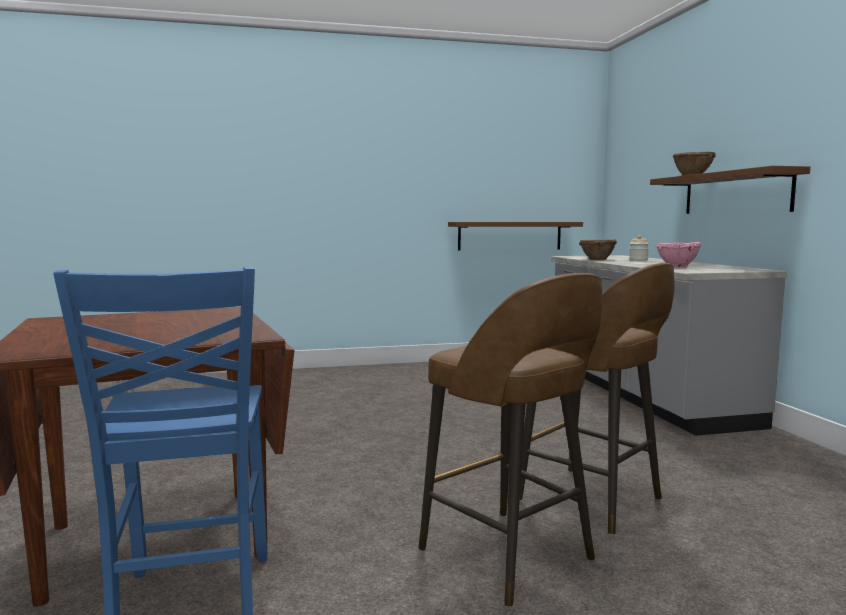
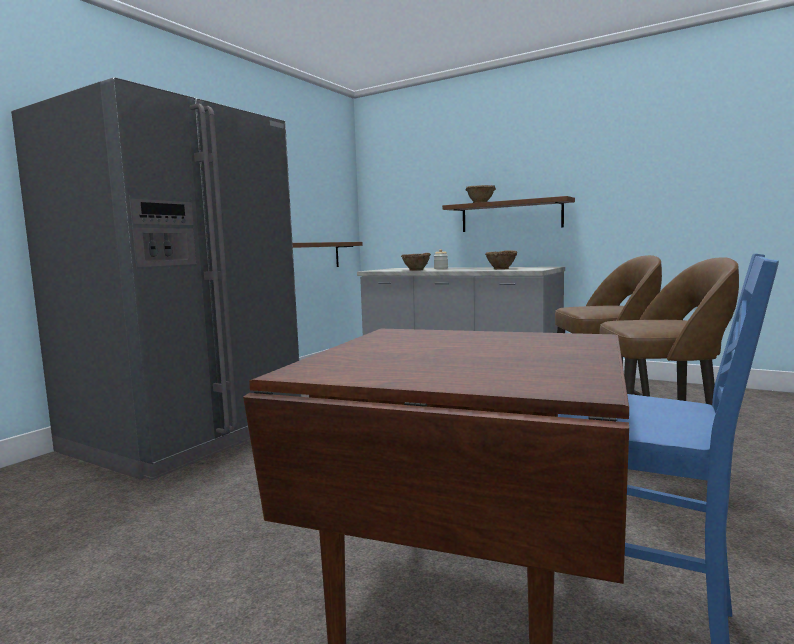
camera: 45 degrees left, 0 degrees up
(305, 383) = (186, 435): none -> grey fridge
(677, 266) = (501, 269): pink bowl -> brown bowl

